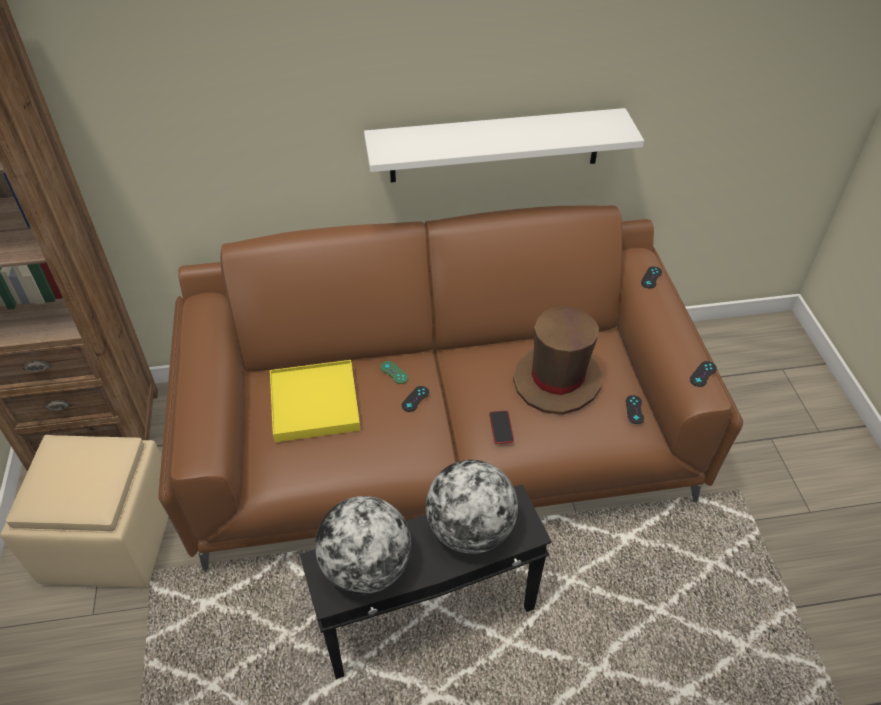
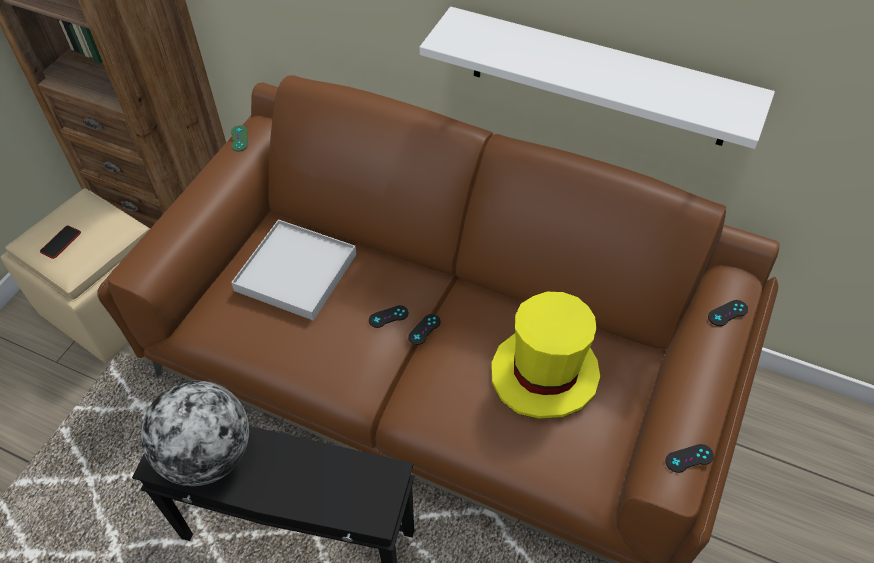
camera: 35 degrees right, 5 degrees up
(315, 403) = (296, 272): yellow tray -> white tray
(394, 372) = (391, 279): green game controller -> green game controller (239, 138)
(470, 530) = (325, 478): globe -> none
(501, 427) = (445, 392): phone -> phone (61, 242)
(557, 380) = (545, 374): brown hat -> yellow hat
(634, 409) = (604, 453): black game controller -> black game controller (424, 329)

